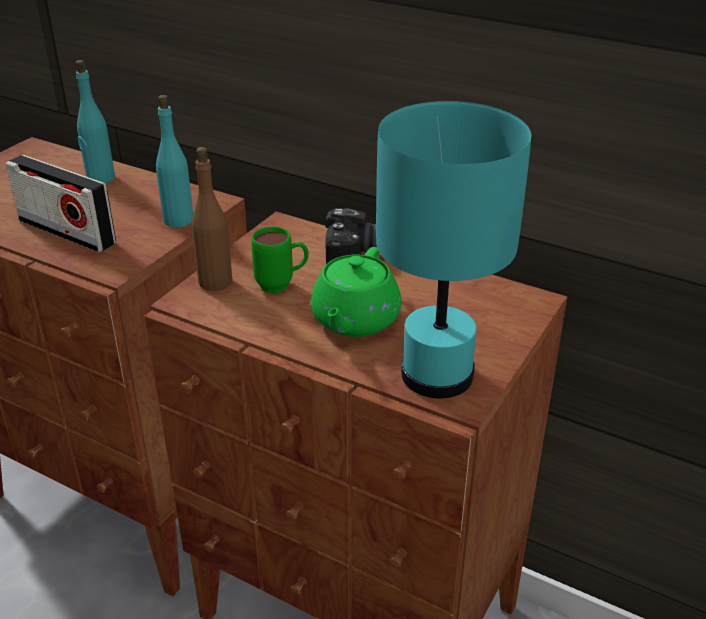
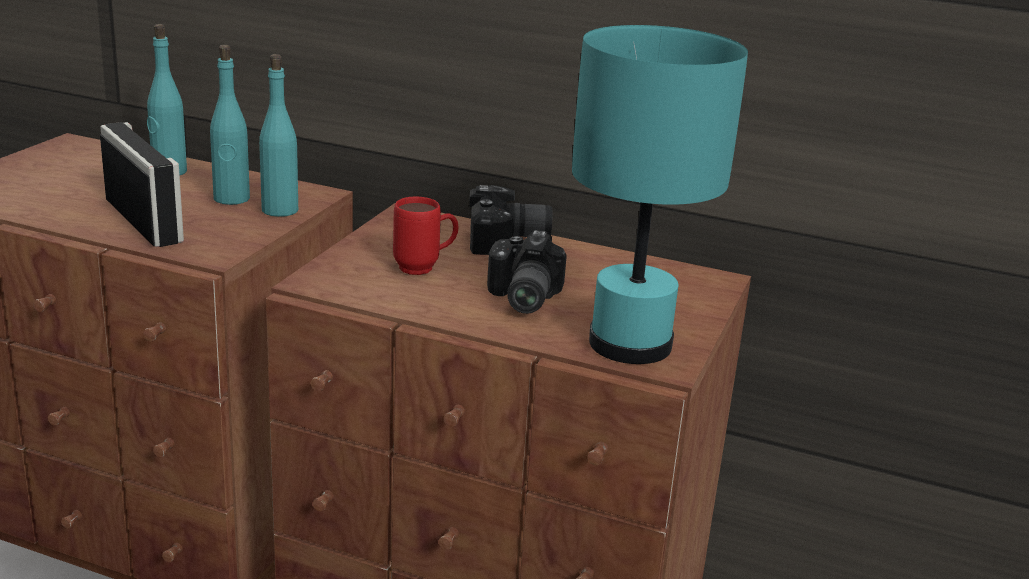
camera: 10 degrees left, 10 degrees down
(67, 232) = (143, 220): radio -> radio turned 150 degrees counterclockwise
(142, 208) = (231, 199): none -> turquoise bottle
(215, 282) = (343, 265): brown bottle -> none
(282, 285) = (425, 268): green mug -> red mug
(354, 320) = (520, 298): green teapot -> camera

